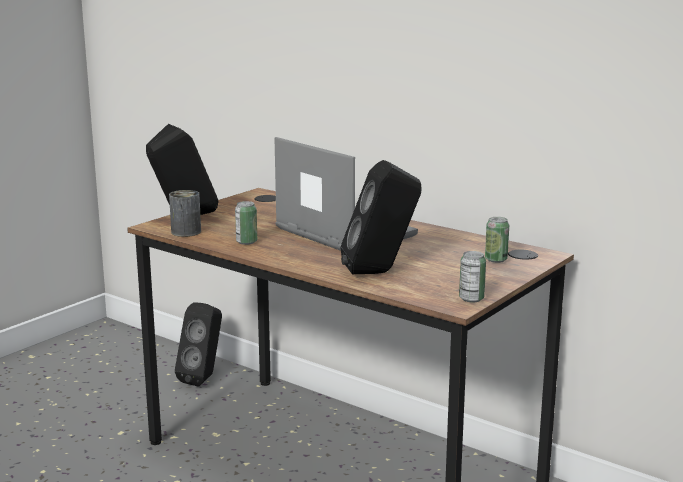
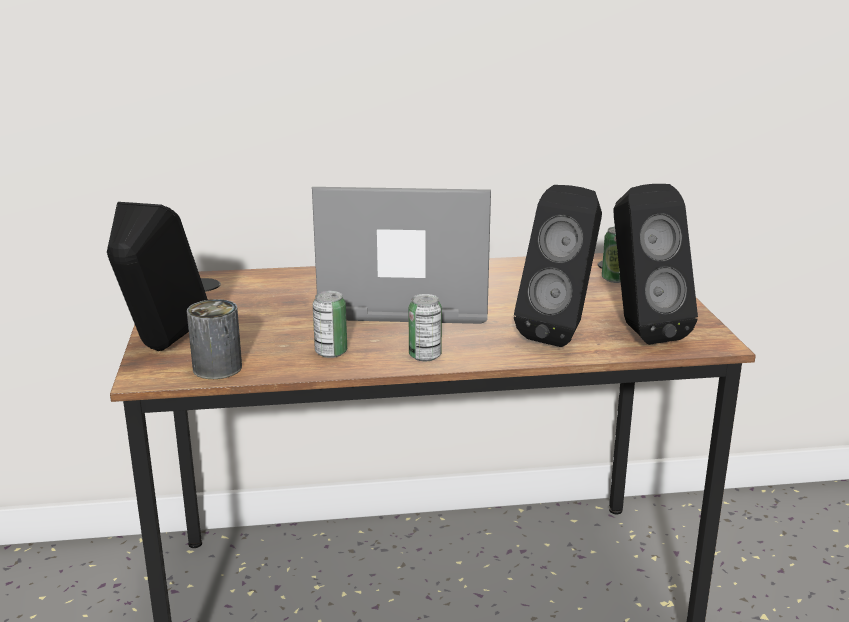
camera: 45 degrees left, 5 degrees up
(204, 378) = (105, 578): black speaker -> black speaker (640, 331)
(471, 299) = (704, 330): can -> can (425, 356)

